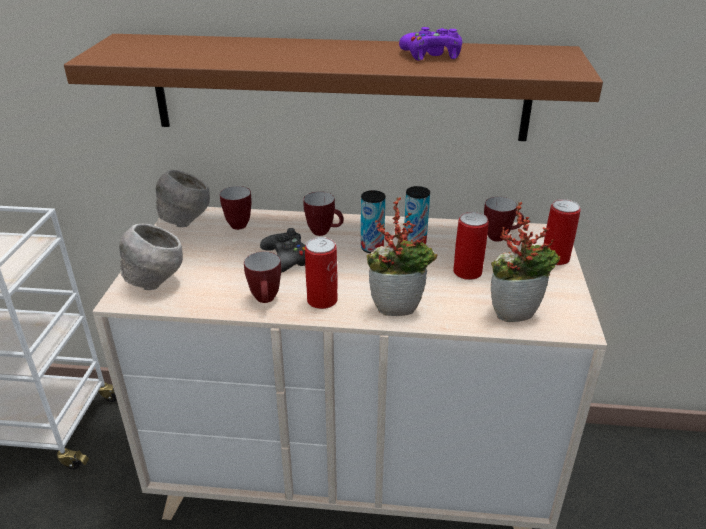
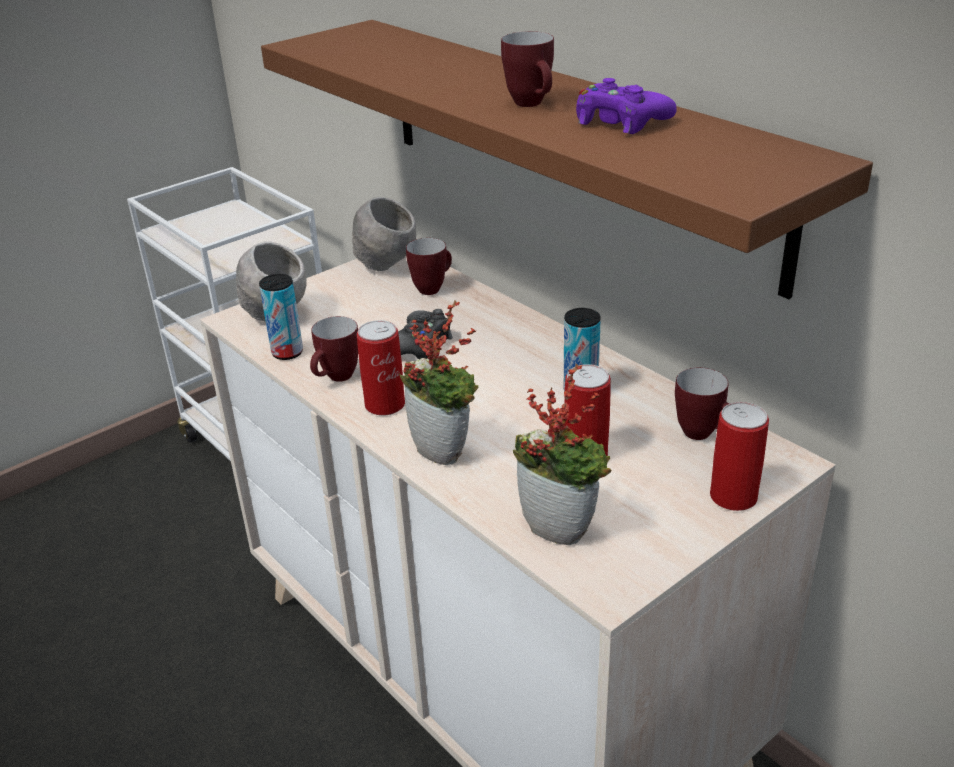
camera: 45 degrees right, 0 degrees up
(324, 232) = (501, 334): mug -> mug (532, 105)
(372, 248) = (523, 375): can -> can (287, 353)

